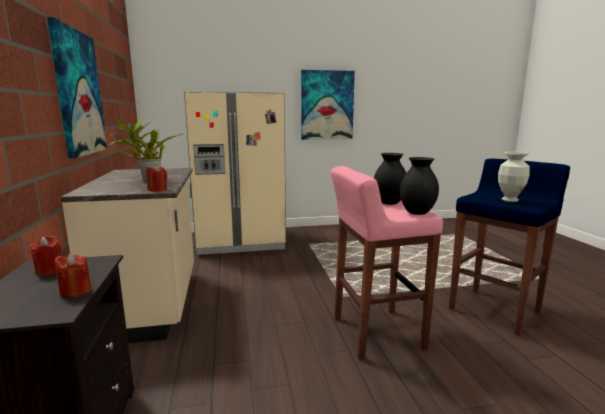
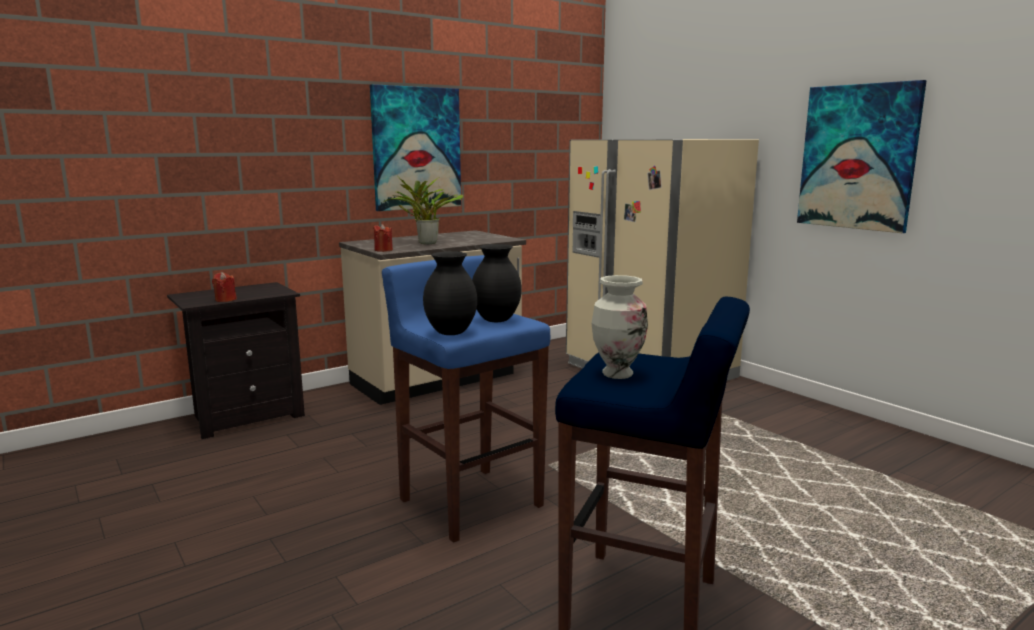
camera: 65 degrees right, 0 degrees up
(50, 271) = (259, 289): red candle -> none
(375, 333) = (470, 502): pink stool -> blue stool

